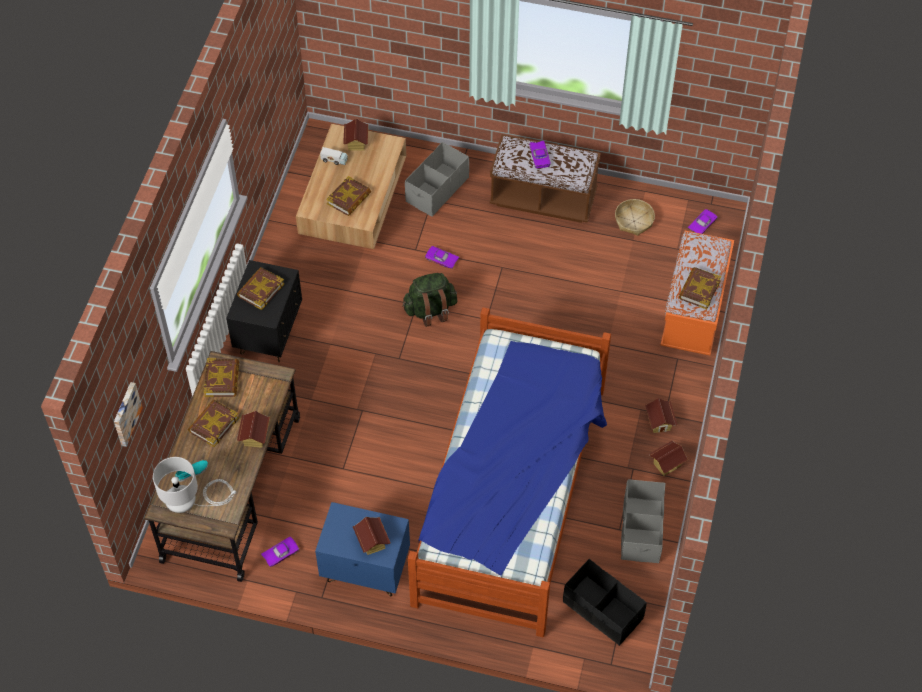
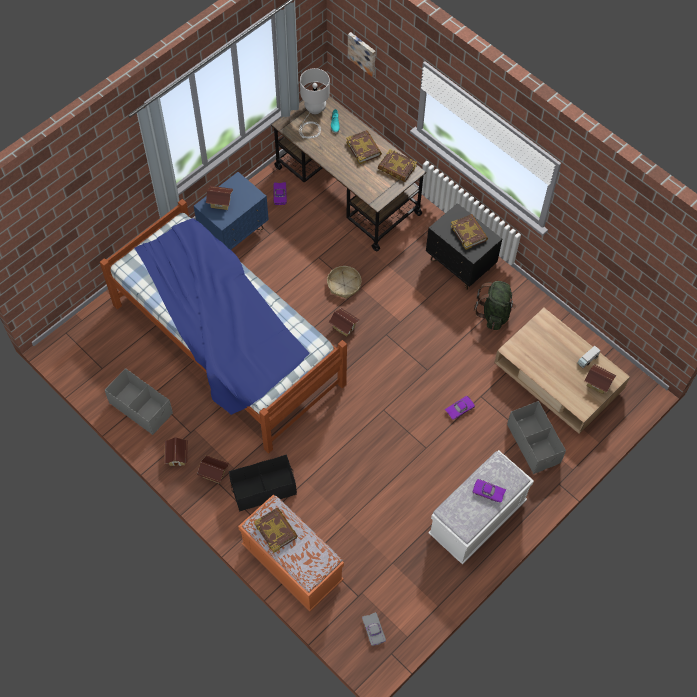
camera: 120 degrees right, 5 degrees up
(254, 437) = (338, 166): toy house -> toy house (344, 327)
(349, 199) = (540, 350): book -> none
(430, 310) = (416, 376): green backpack -> green backpack (494, 313)
(543, 199) = (477, 518): brown bench -> white bench
(602, 611) = (104, 349): black storage box -> black storage box (263, 489)
(634, 221) = (411, 576): basket -> basket (344, 285)
(701, 224) = (374, 630): purple toy car -> grey toy car

